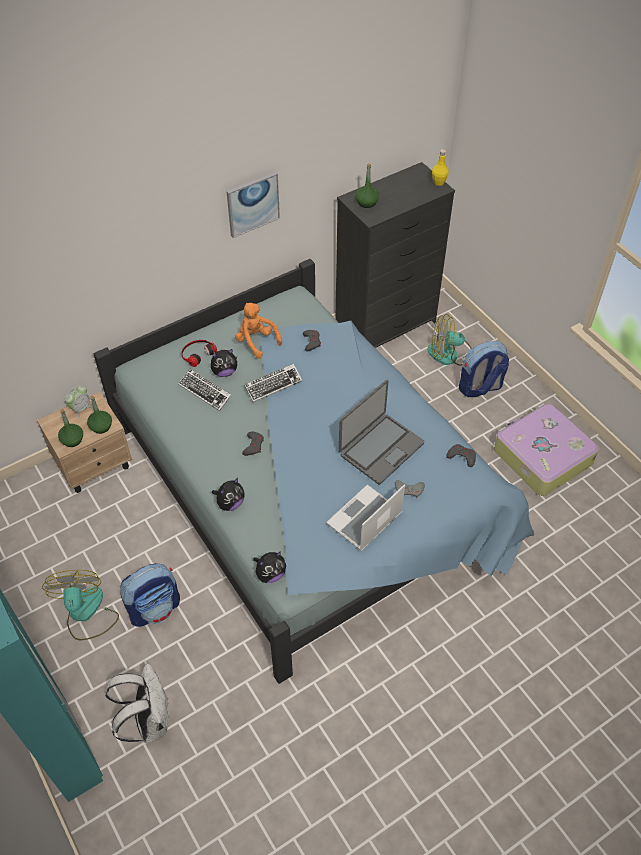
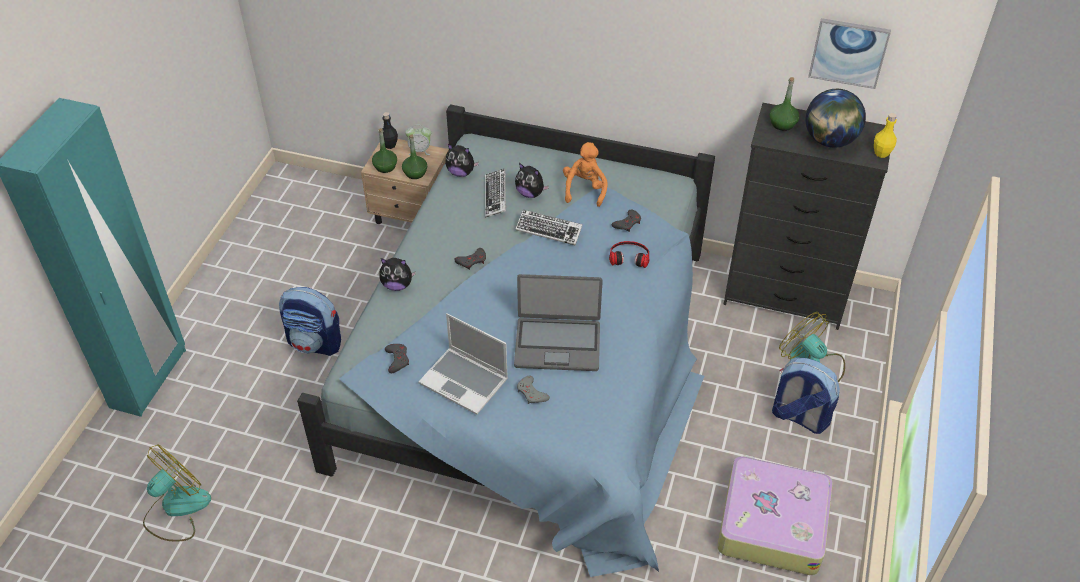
camera: 50 degrees right, 5 degrees down
(52, 422) = (390, 145): none -> black bottle
(86, 613) = (273, 305): fan -> fan (176, 509)
(149, 721) = (212, 409): white backpack -> none
(197, 353) = (531, 165): headphones -> headphones (629, 256)
(253, 204) = (657, 51): picture -> picture (848, 52)
(270, 574) = (351, 356): plush toy -> plush toy (461, 172)
(364, 520) = (465, 381): laptop -> laptop turned 150 degrees counterclockwise
(404, 194) = (829, 141): none -> globe
(461, 456) = (613, 409): grey game controller -> grey game controller (397, 359)

